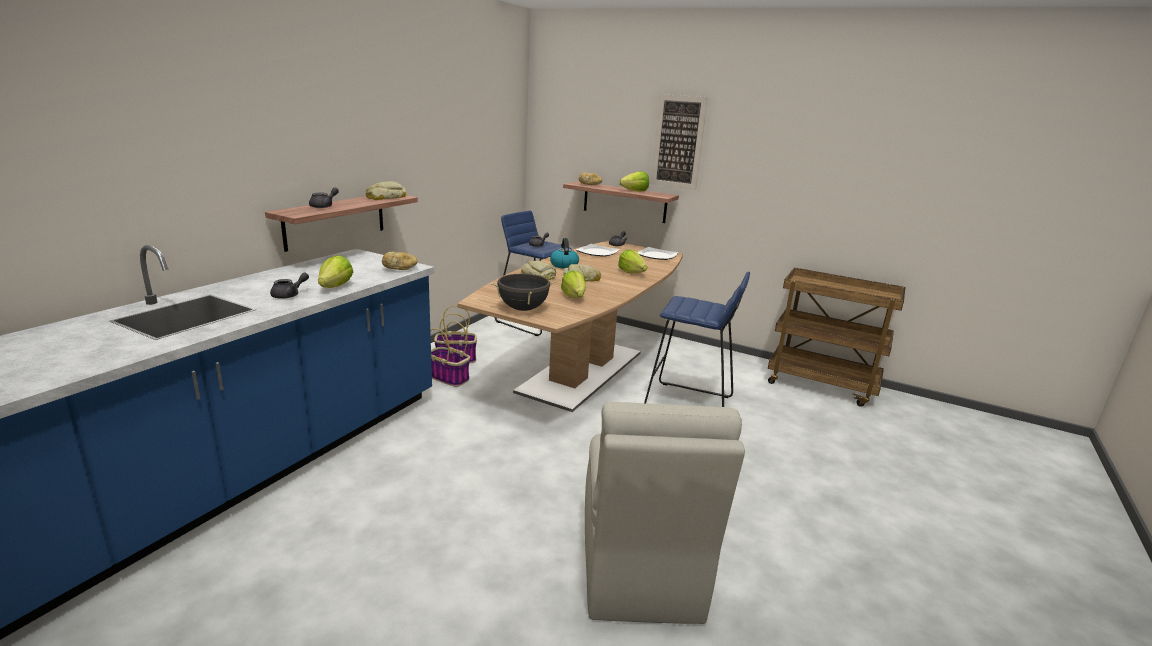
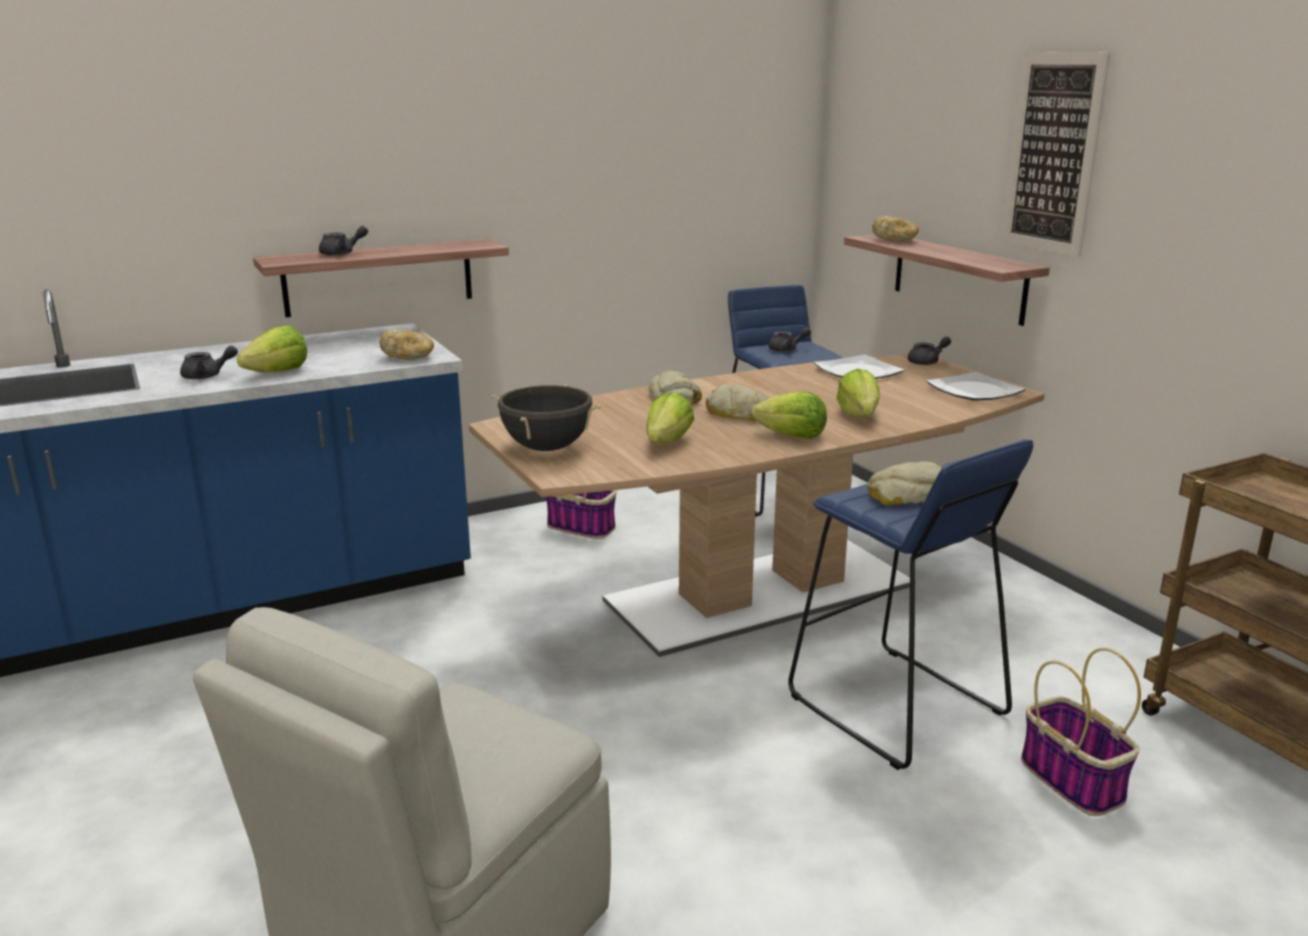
camera: 35 degrees right, 0 degrees up
(385, 197) = (459, 245): bread -> bread (909, 495)
(449, 378) = (537, 554): basket -> basket (1074, 781)
(564, 265) = (750, 387): kettle -> none
(635, 191) = (962, 256): lettuce -> lettuce (792, 436)

